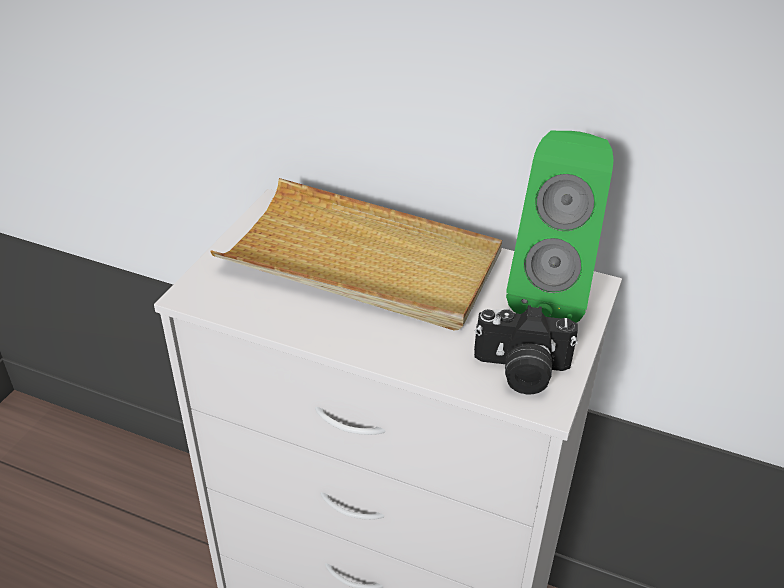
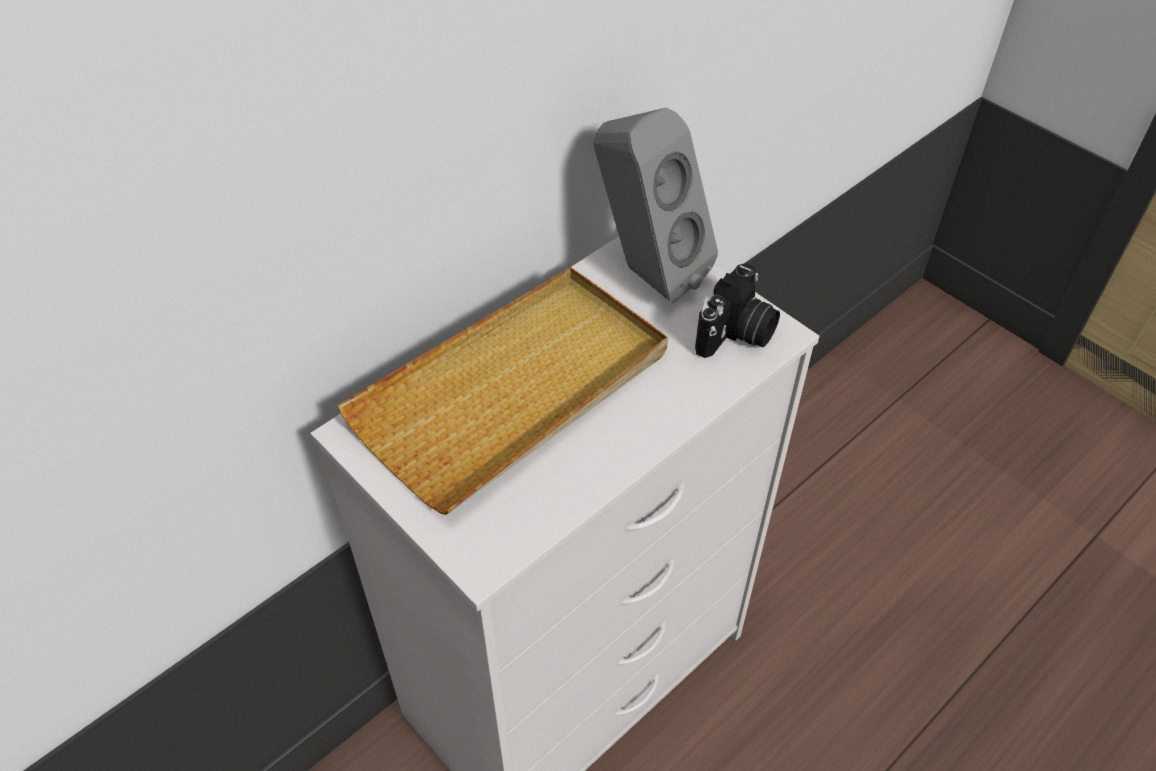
camera: 65 degrees left, 10 degrees up
(551, 294) = (646, 272): green speaker -> grey speaker

